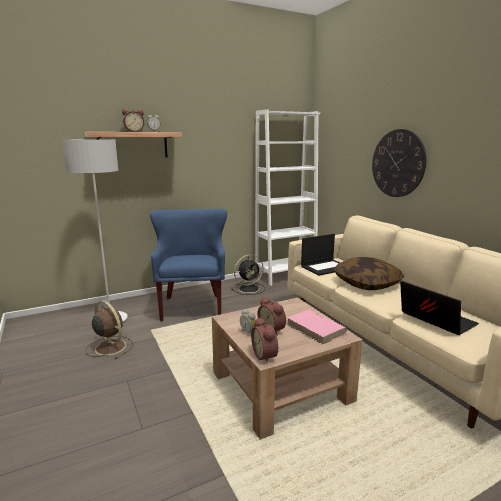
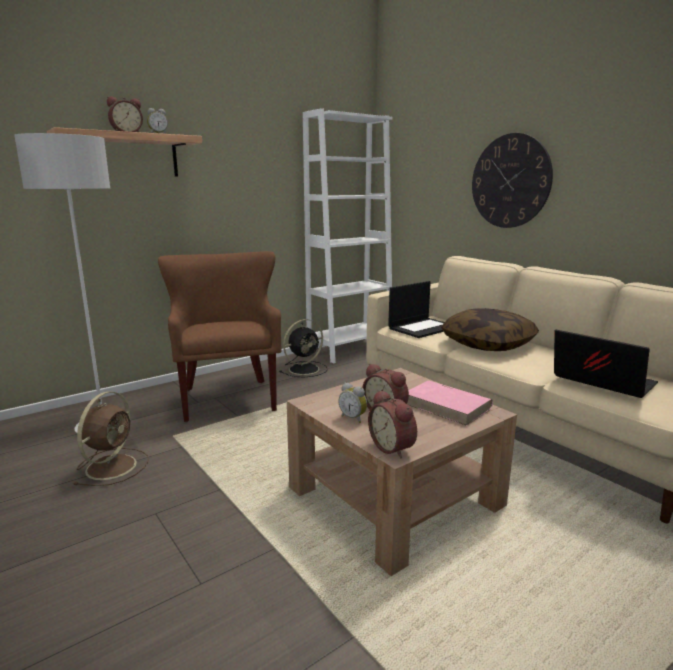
camera: 10 degrees left, 0 degrees up
(110, 347) = (113, 466): brown fan -> brown fan turned 75 degrees clockwise
(192, 307) = (229, 398): blue armchair -> brown armchair

